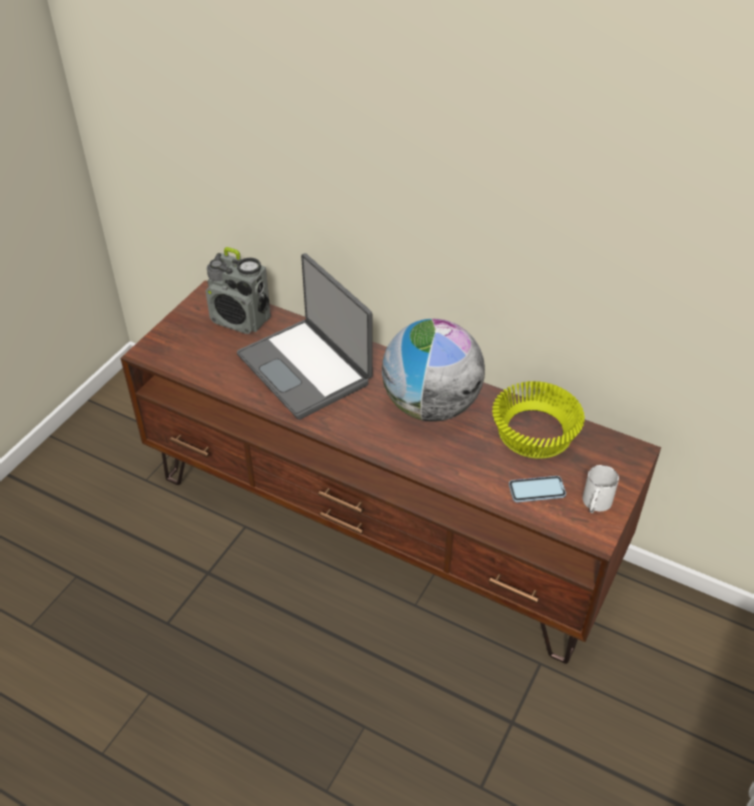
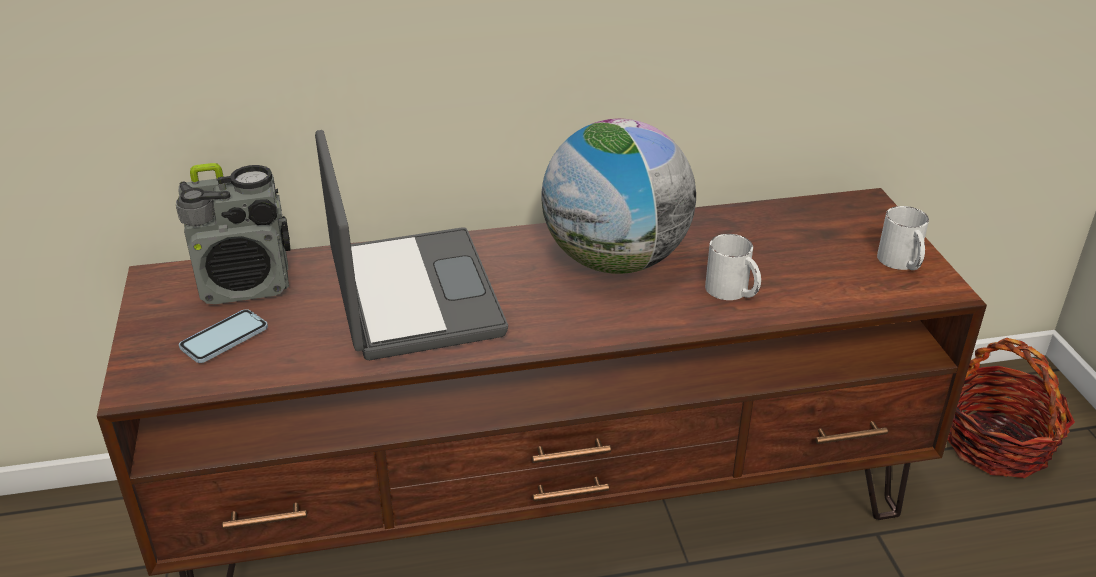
camera: 40 degrees left, 10 degrees down
(306, 368) = (411, 295): laptop -> laptop turned 120 degrees counterclockwise
(469, 462) = (733, 292): none -> white mug
(536, 432) = (757, 231): yellow bowl -> none
(536, 490) = (834, 281): phone -> phone (224, 338)
(690, 668) = (997, 444): none -> basket

